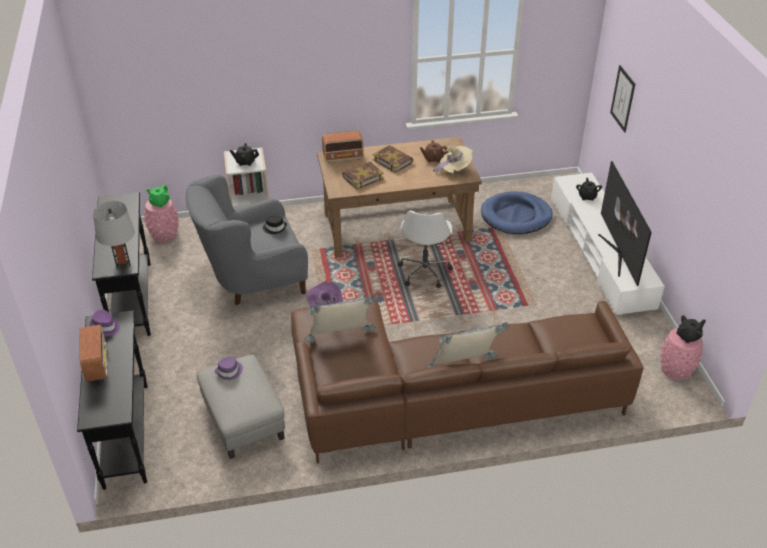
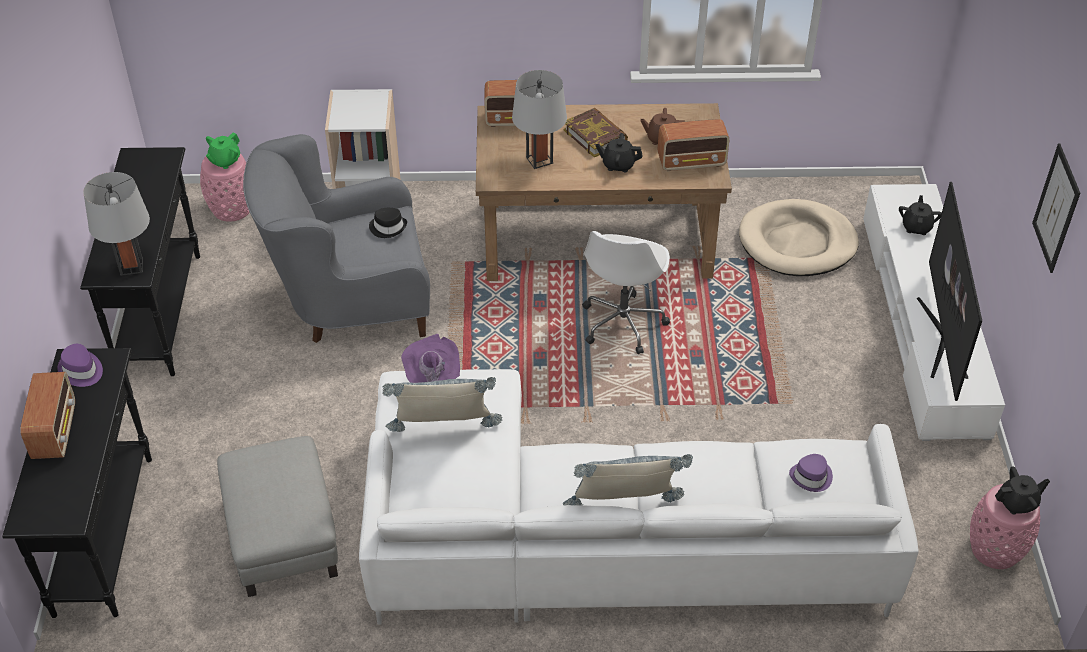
camera: 10 degrees right, 5 degrees up
(229, 371) = (265, 460): purple hat -> purple hat (811, 477)
(245, 162) = (359, 112): black teapot -> black teapot (618, 165)
(362, 177) = (539, 160): book -> grey table lamp
(443, 396) = (601, 542): brown sofa -> white sofa
(454, 169) = (692, 162): beige hat -> radio
(516, 216) = (797, 242): blue dog bed -> beige dog bed
(622, 98) = (989, 75): picture -> picture (1056, 208)

